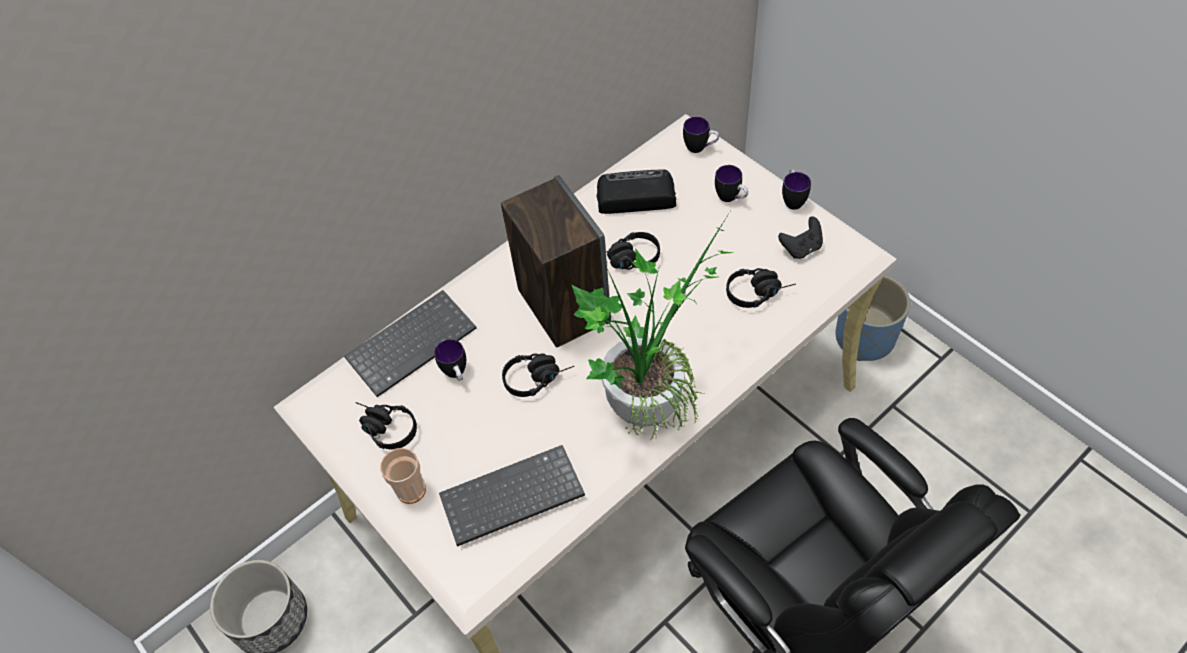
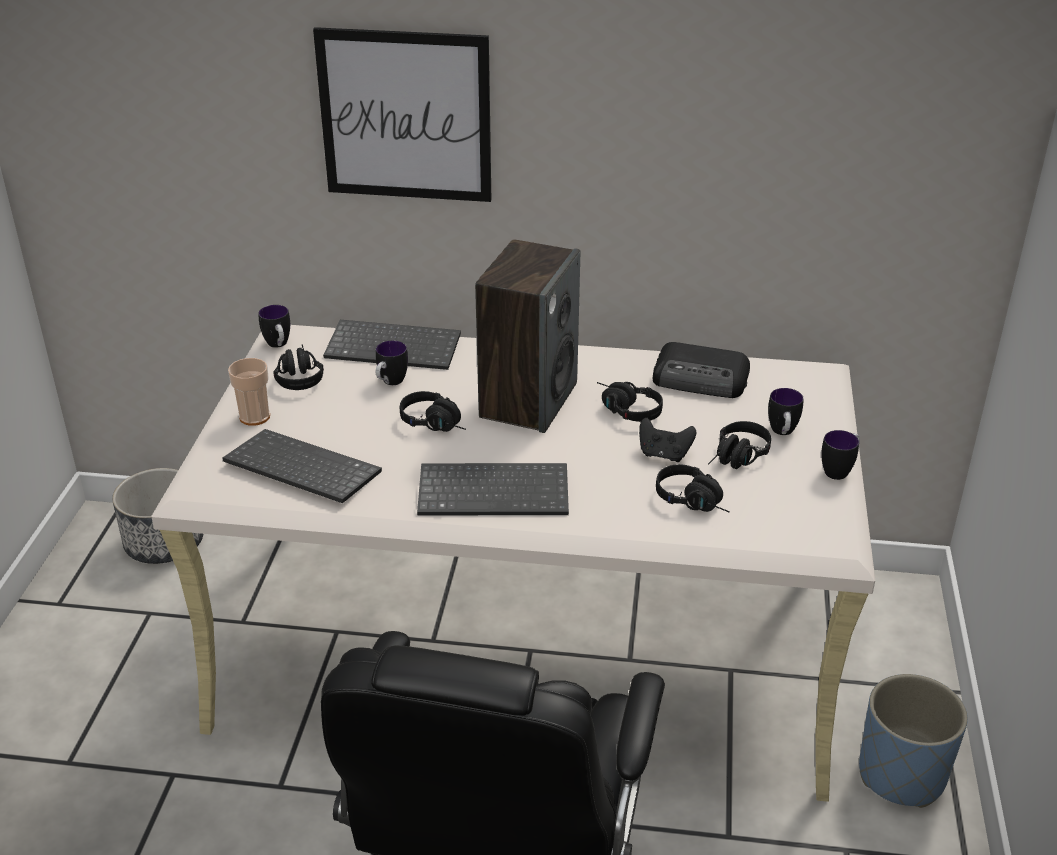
camera: 45 degrees right, 20 degrees down
(334, 162) = (405, 116): none -> picture
(634, 196) = (701, 379): radio -> radio turned 150 degrees clockwise
(649, 392) = (495, 491): potted plant -> keyboard
(700, 148) = (815, 387): mug -> mug (279, 345)
(735, 240) = (736, 459): none -> black headphones
(801, 248) = (787, 504): black game controller -> black game controller (664, 454)

